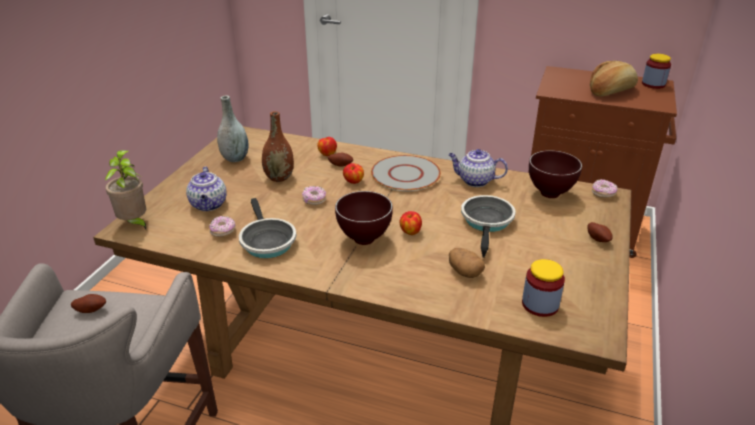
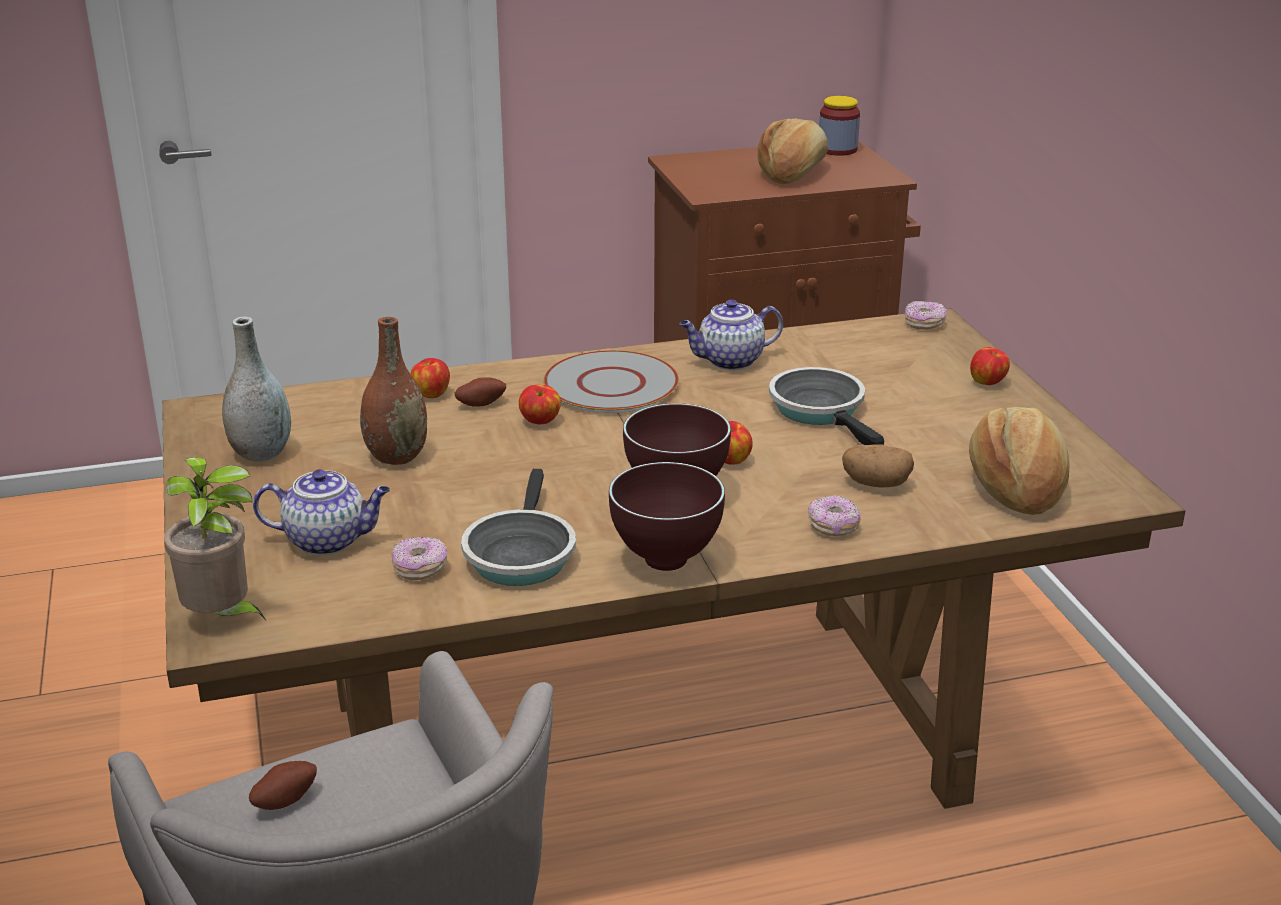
camera: 35 degrees left, 5 degrees down
(209, 205) = (328, 540): teapot -> teapot turned 45 degrees counterclockwise
(266, 241) = (520, 554): frying pan -> frying pan turned 60 degrees clockwise
(314, 200) = (512, 469): donut -> donut (833, 527)
(540, 304) = (1017, 485): jar -> bread
(550, 195) = (858, 347): brown bowl -> brown bowl (667, 563)
(598, 239) = (988, 383): potato -> apple

